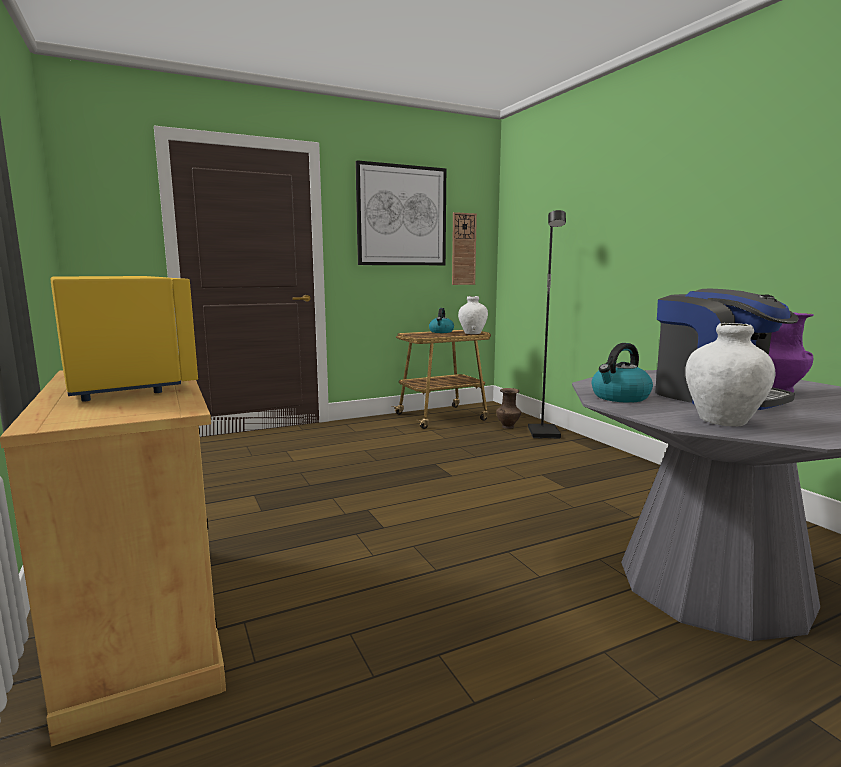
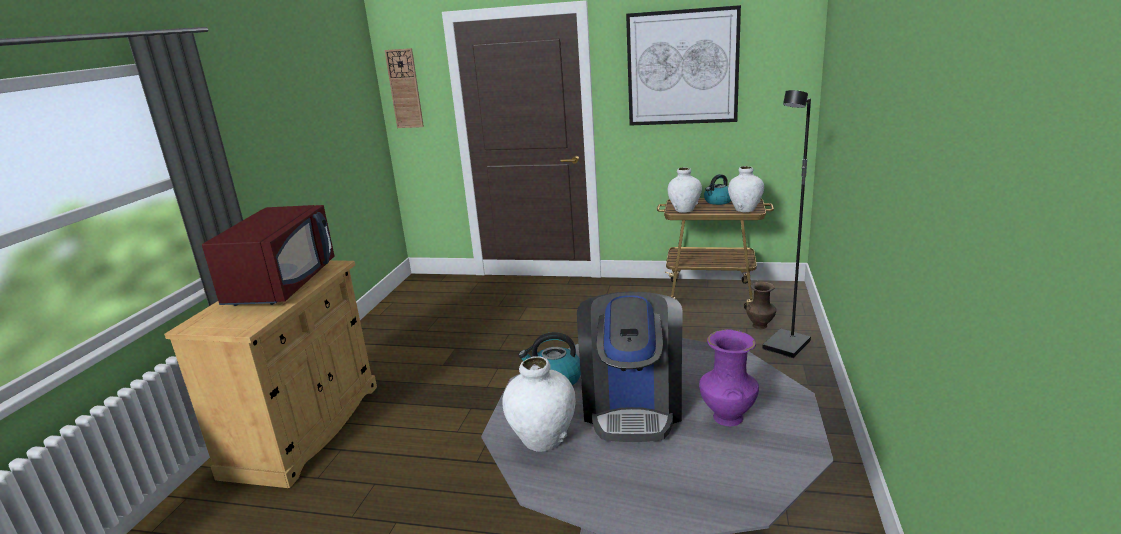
camera: 40 degrees right, 10 degrees up
(124, 382) = (282, 284): yellow microwave -> red microwave
(427, 336) = (684, 210): none -> white vase
(463, 249) = (766, 100): wall clock -> wall clock (404, 89)

